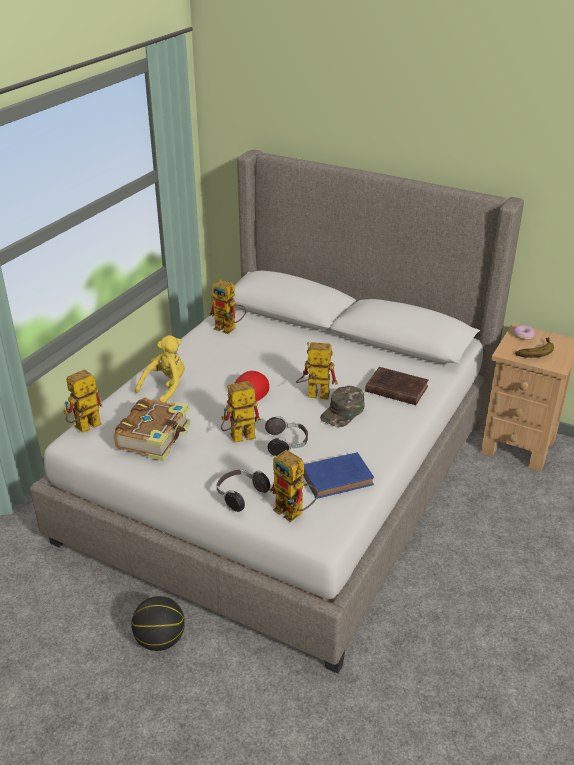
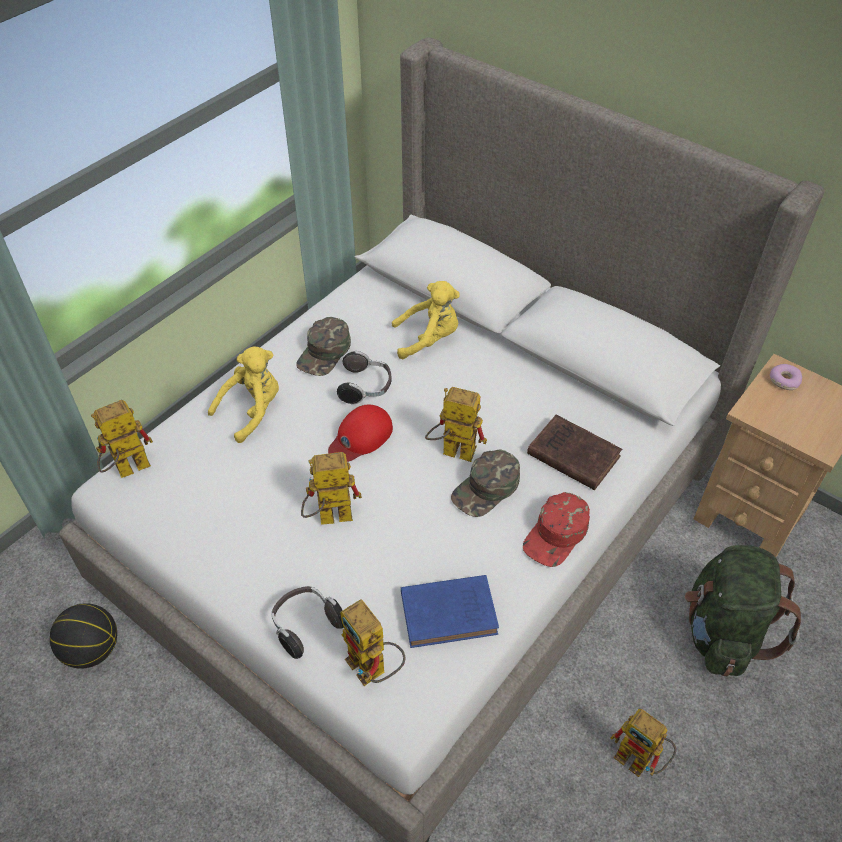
camera: 10 degrees right, 15 degrees up
(155, 436) = (215, 500): book -> none
(160, 640) = (202, 762): basketball -> basketball (92, 650)
(208, 353) = (325, 353): none -> green cap
(229, 329) = (364, 312): toy robot -> toy robot (640, 761)
(279, 339) = (429, 339): none -> yellow plush toy
(287, 444) = (393, 538): headphones -> headphones (366, 387)
(397, 430) = (556, 535): none -> red cap
(517, 514) = (722, 632): none -> green backpack
(533, 350) = (792, 411): banana -> none

